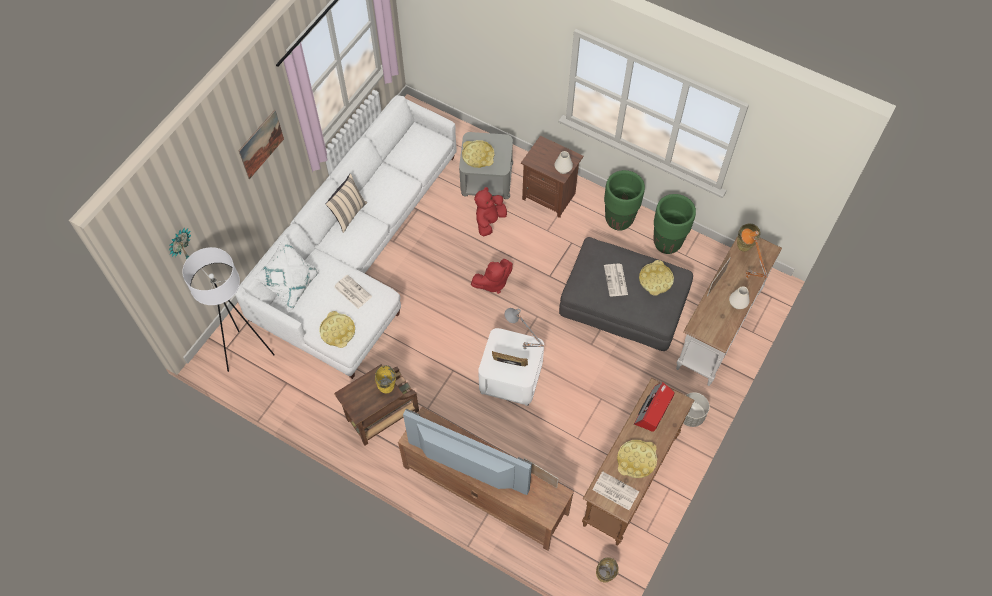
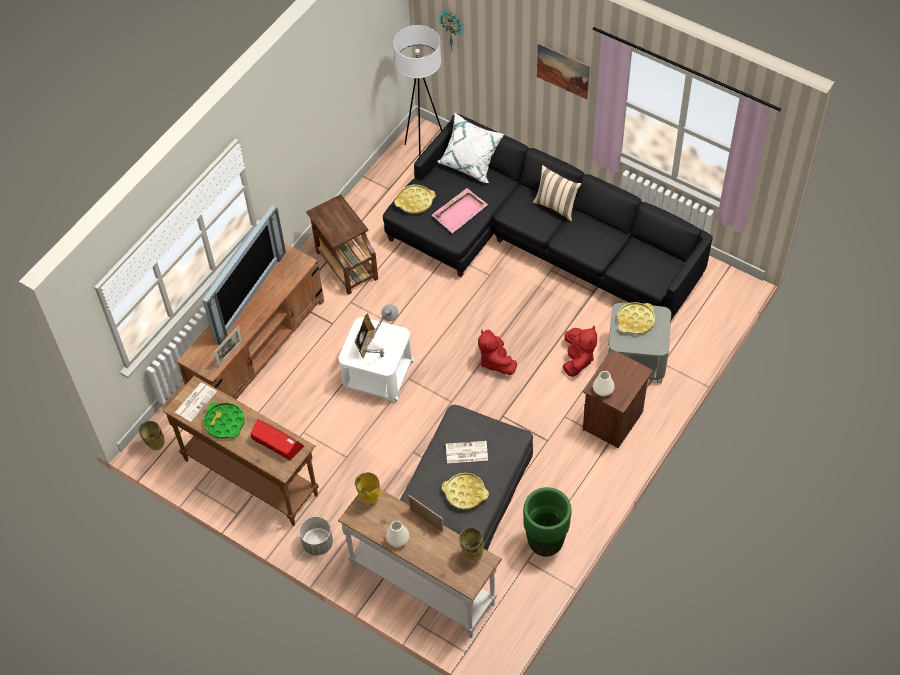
camera: 95 degrees right, 5 degrees down
(352, 291) = (460, 211): newspaper -> pink tray
(357, 253) = (536, 239): white sofa -> black sofa
(387, 389) = (340, 234): yellow vase -> yellow vase (369, 500)
(489, 221) = (577, 359): red plush toy -> red plush toy turned 60 degrees clockwise
(619, 220) = (579, 492): green planter -> none
(636, 460) = (224, 423): yellow tray -> green tray
(745, 278) = (431, 552): orange table lamp -> none

